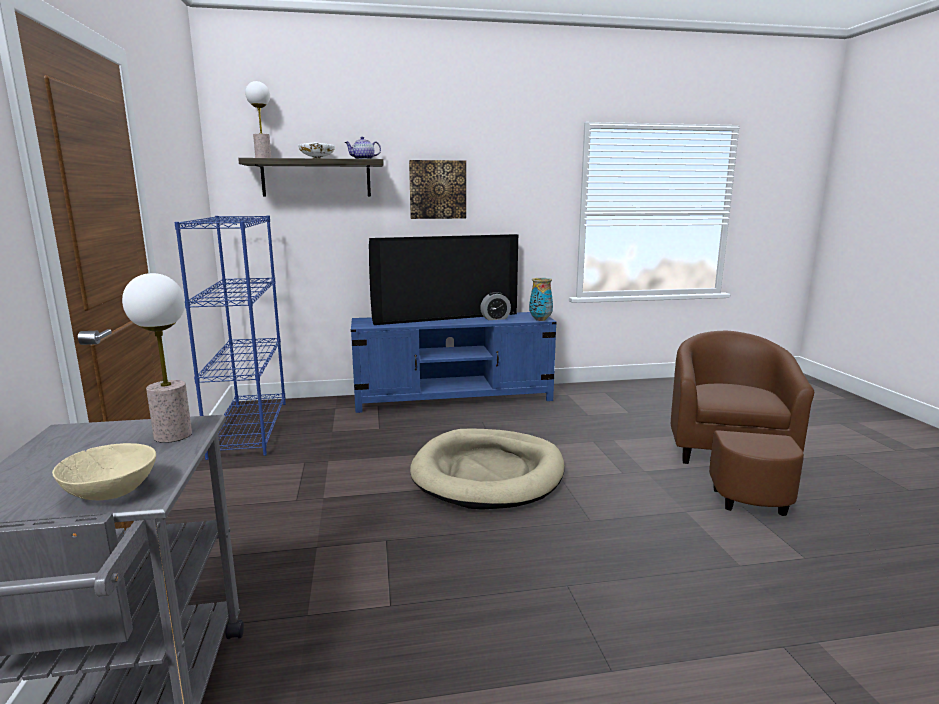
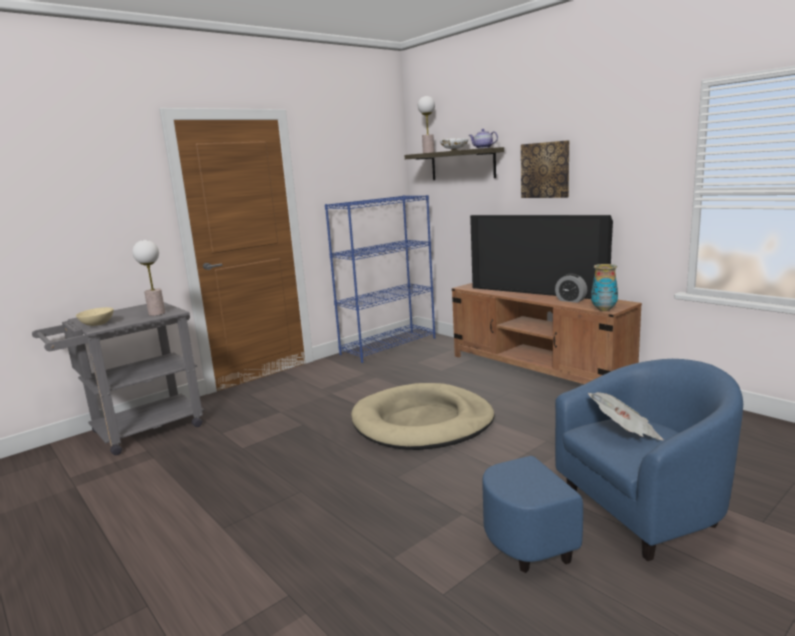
camera: 60 degrees right, 0 degrees up
(454, 398) = (538, 369): blue tv stand -> brown tv stand
(722, 393) = (625, 432): none -> newspaper
(731, 462) = (618, 520): brown armchair -> blue armchair

